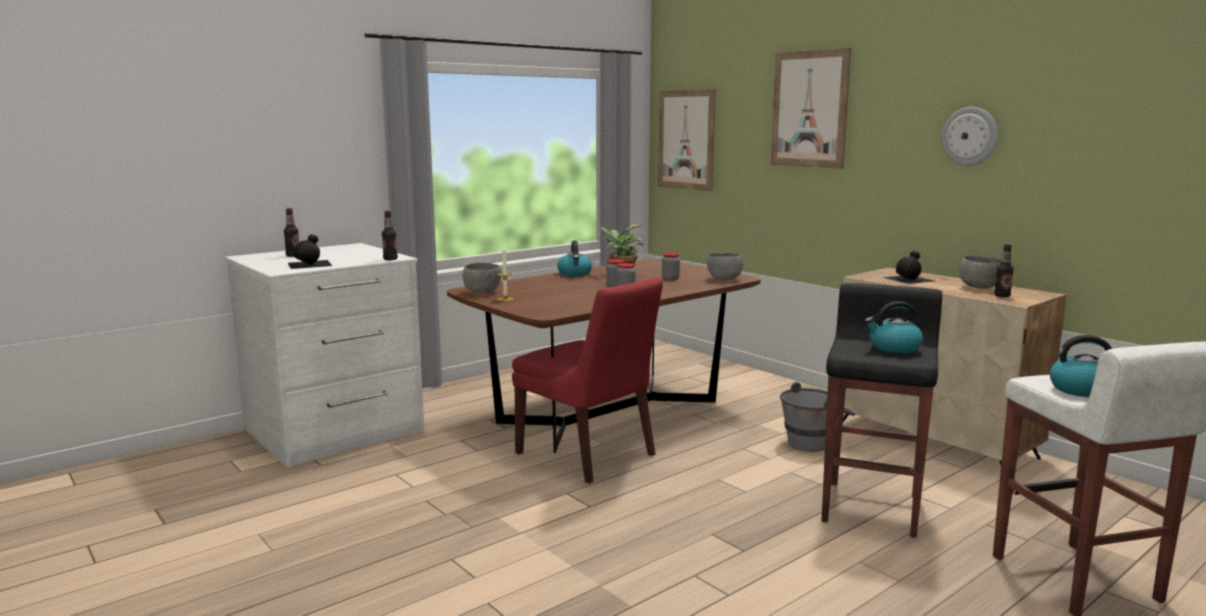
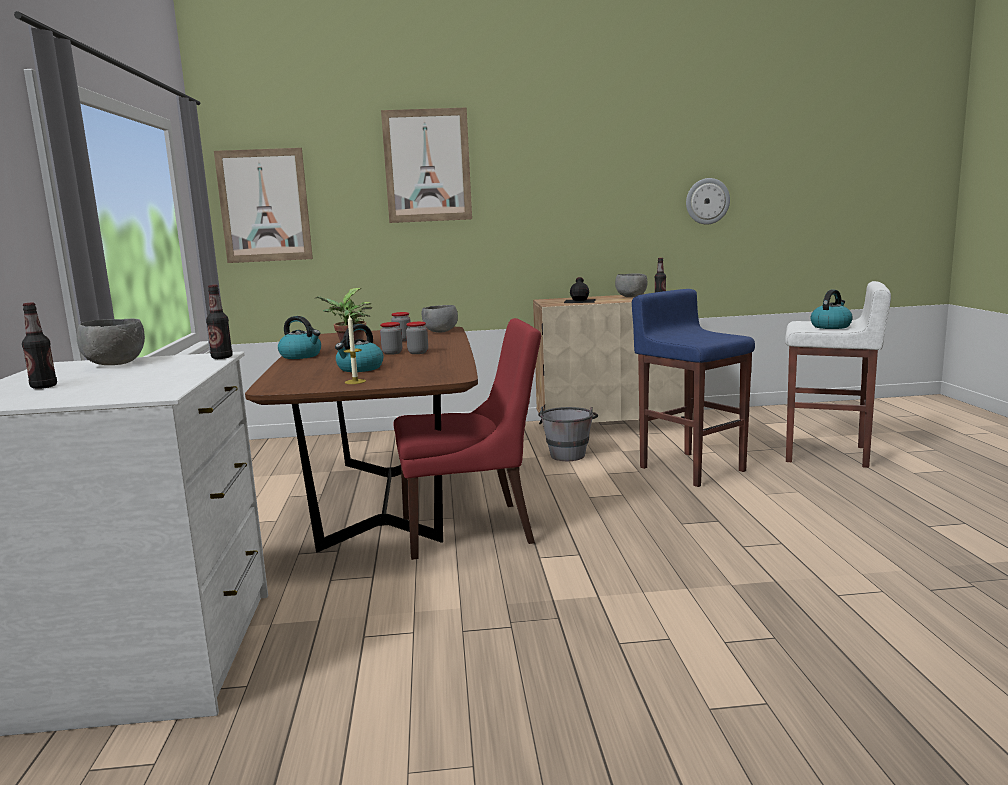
camera: 55 degrees left, 0 degrees up
(310, 264) = (148, 382): black bottle -> none
(483, 292) = (302, 385): grey bowl -> grey bowl (116, 364)
(873, 507) = (691, 468): black stool -> blue stool
(894, 348) = (702, 335): kettle -> kettle (360, 368)
(970, 136) = (585, 182): wall clock -> wall clock (707, 201)

